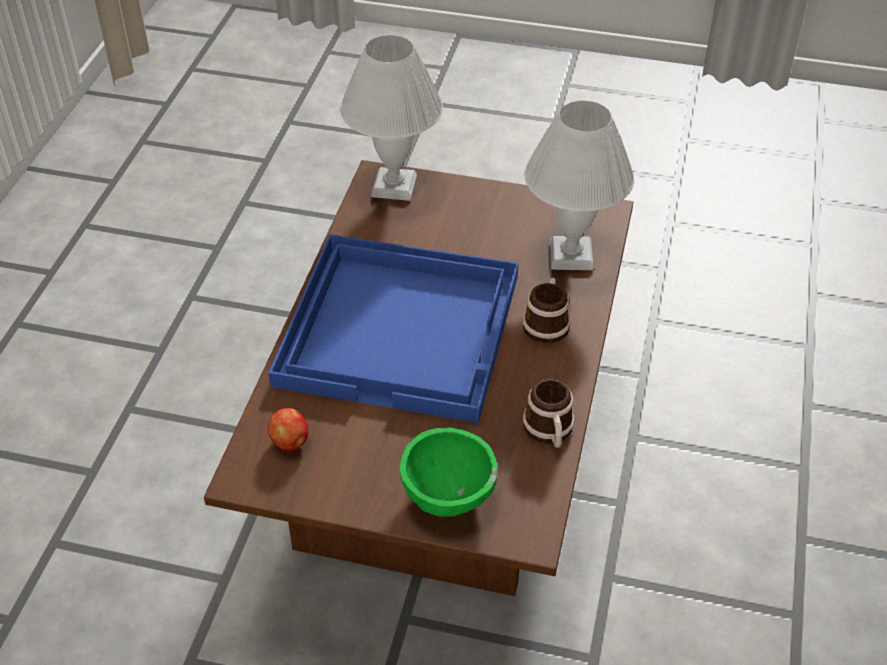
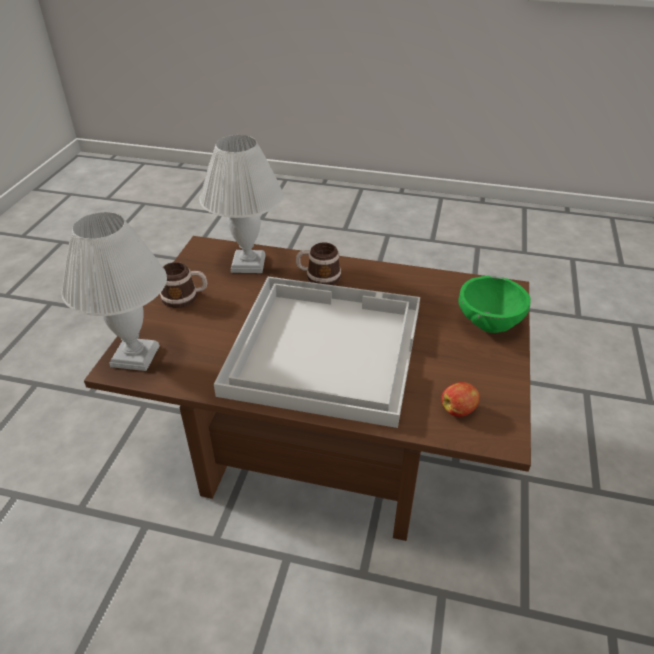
camera: 90 degrees left, 5 degrees down
(402, 328) = (323, 348): blue tray -> white tray
(549, 432) = (421, 279): mug -> mug (185, 297)

